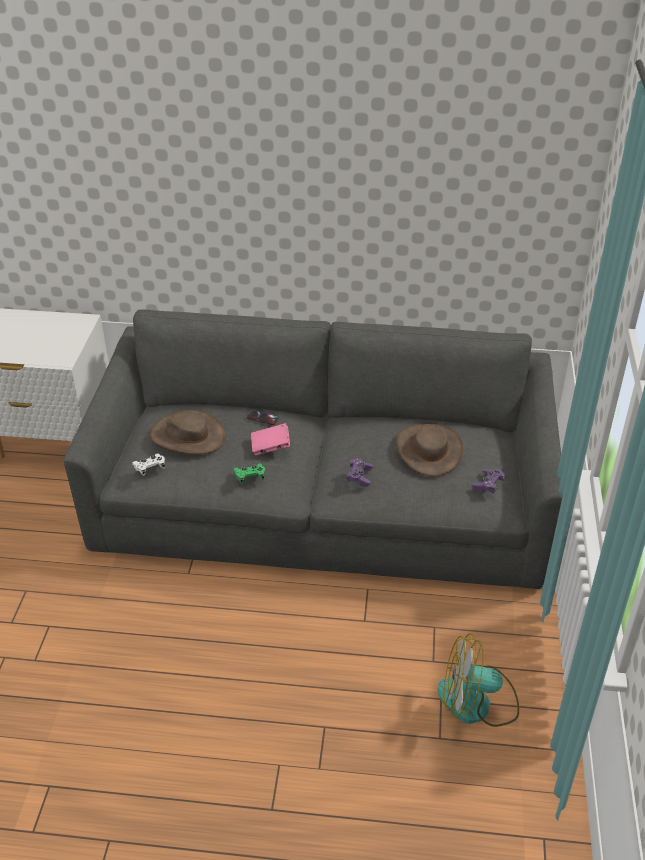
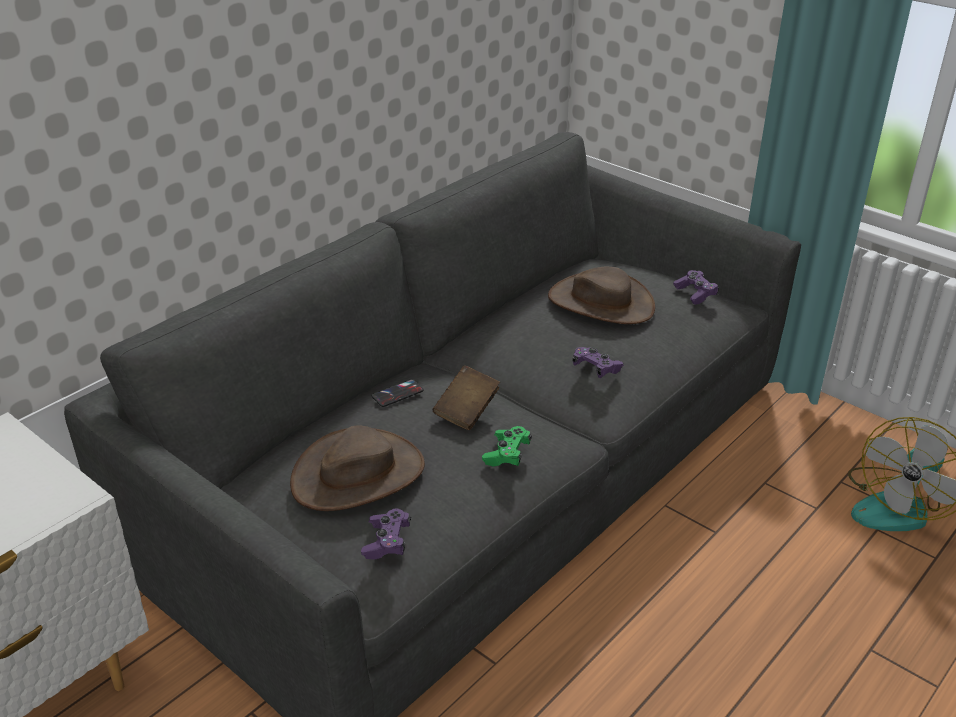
camera: 55 degrees left, 5 degrees down
(150, 468) = (387, 542): white game controller -> purple game controller
(270, 447) = (467, 411): pink book -> brown book

